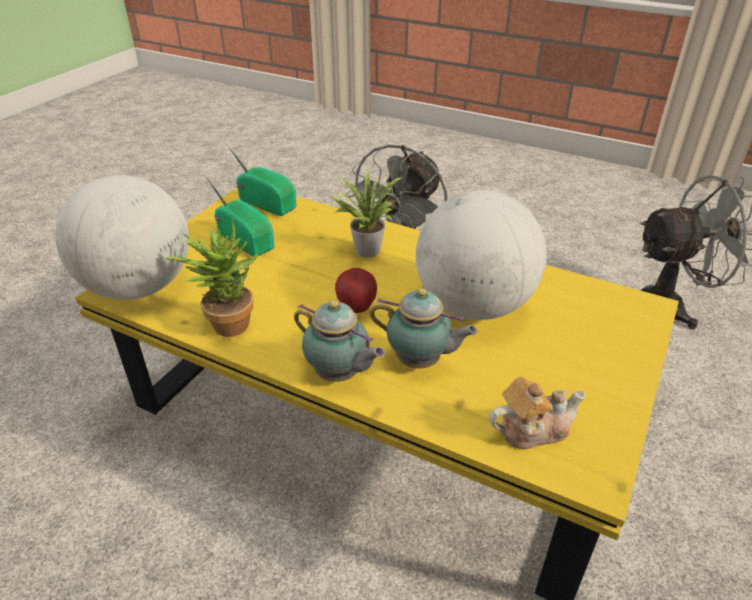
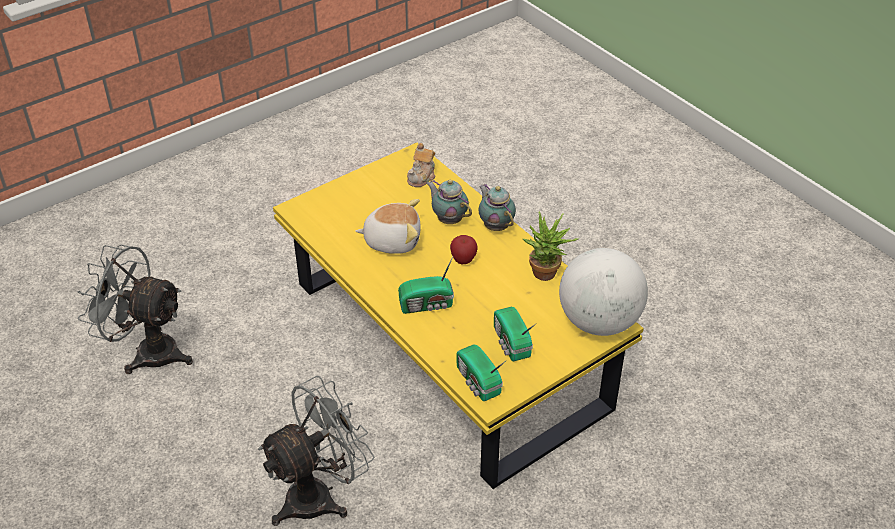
camera: 155 degrees left, 5 degrees up
(365, 248) = (428, 305): potted plant -> radio
(474, 305) = (392, 240): globe -> plush toy
(531, 429) = (422, 177): teapot -> teapot turned 75 degrees counterclockwise

